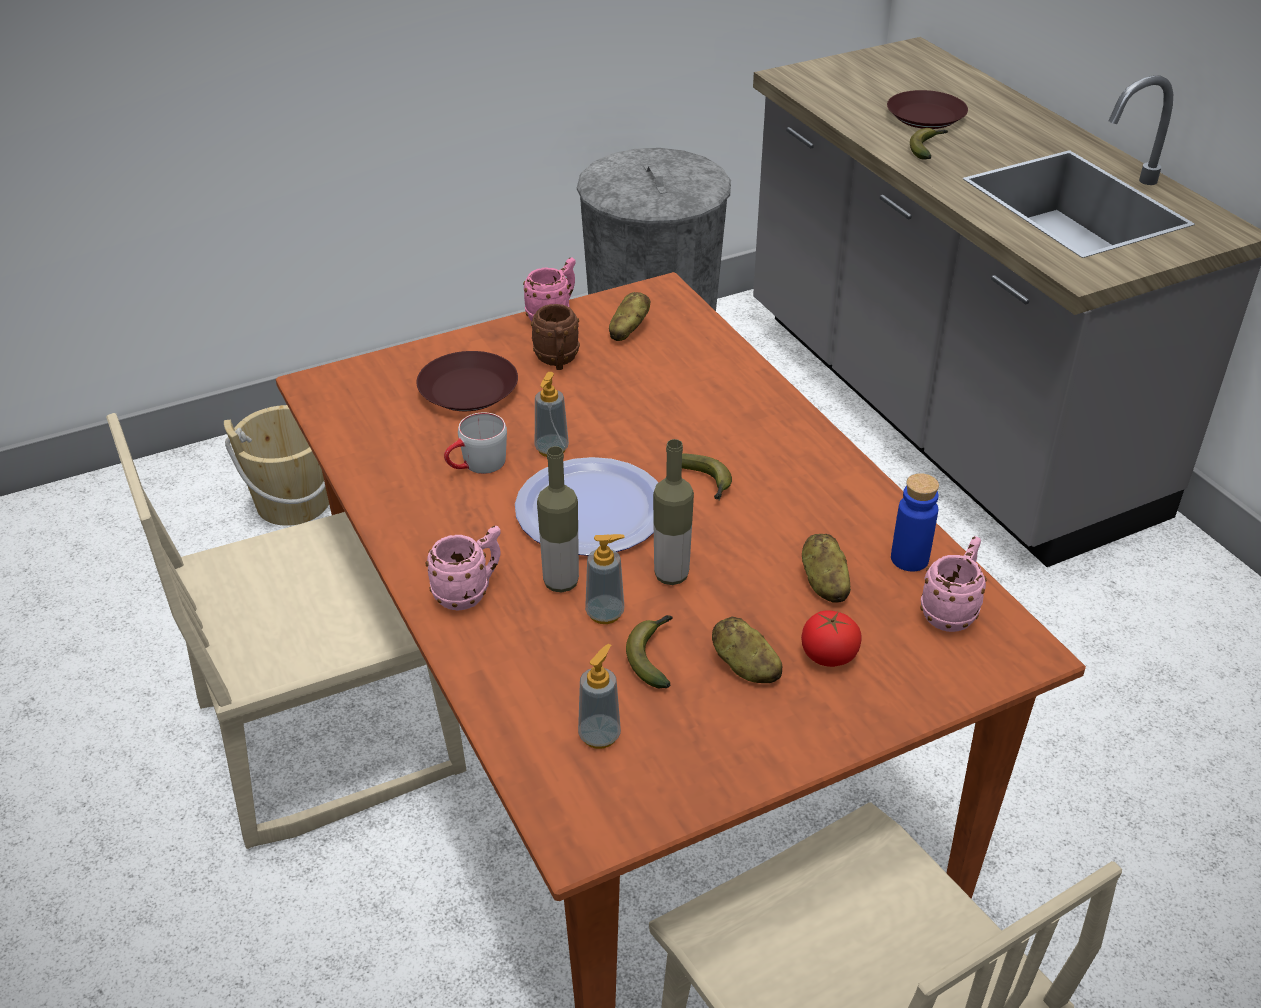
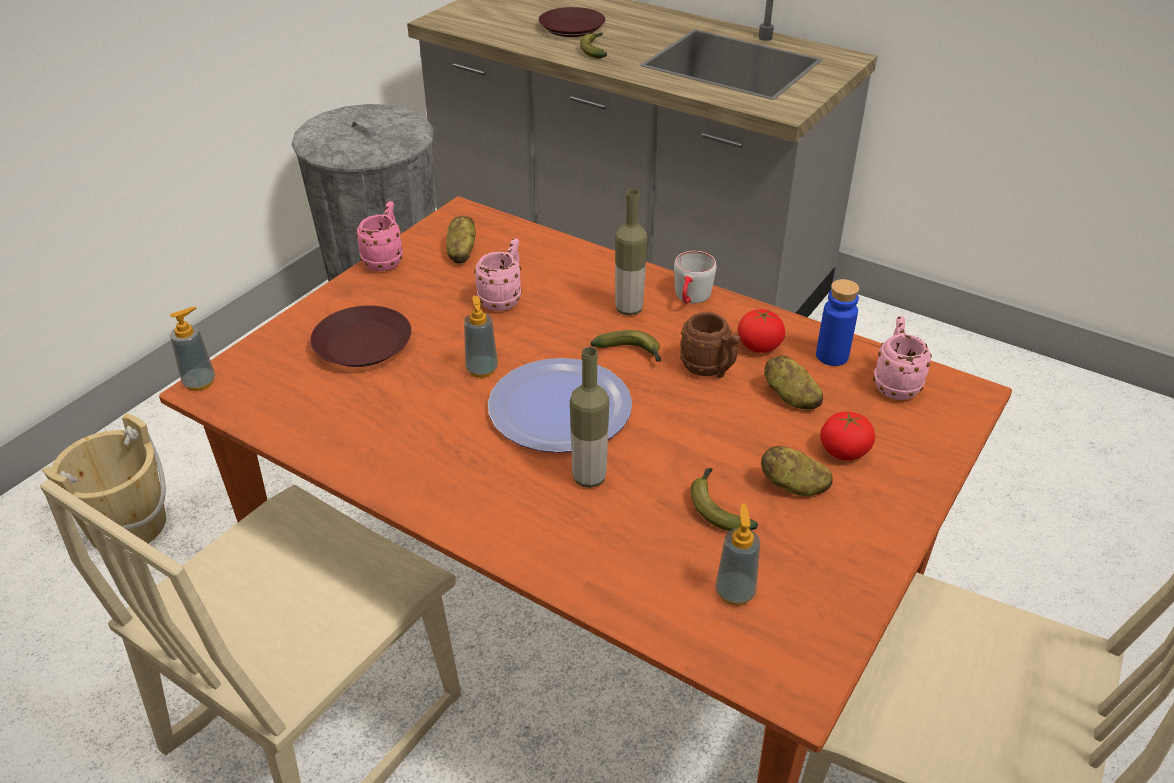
camera: 30 degrees left, 0 degrees up
(469, 592) = (518, 518): pink mug -> pink mug (503, 298)
(476, 466) = (427, 407): grey mug -> grey mug (691, 298)
(557, 361) = (422, 296): brown mug -> brown mug (709, 370)
(605, 613) = (648, 488): soap dispenser -> soap dispenser (200, 382)
(671, 575) = (672, 436): bottle -> bottle (629, 309)
(840, 521) = (759, 346): none -> tomato

